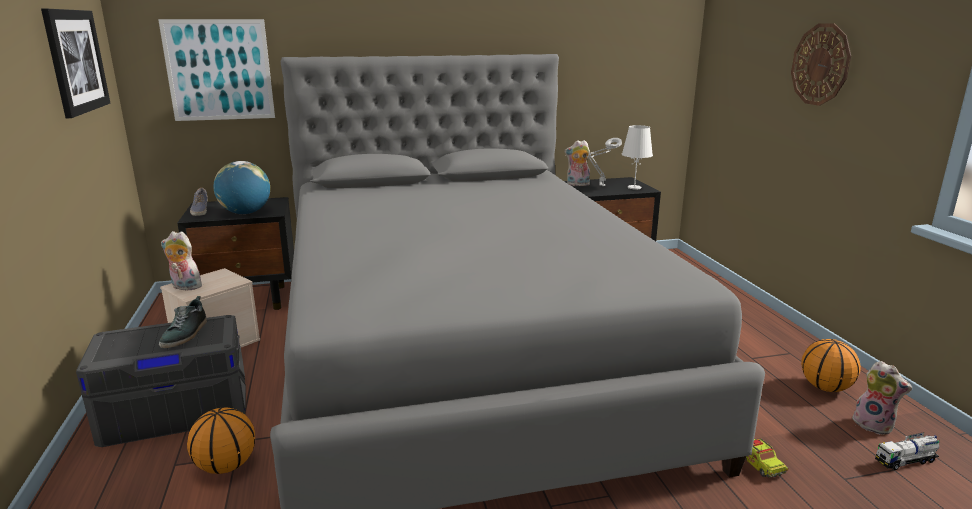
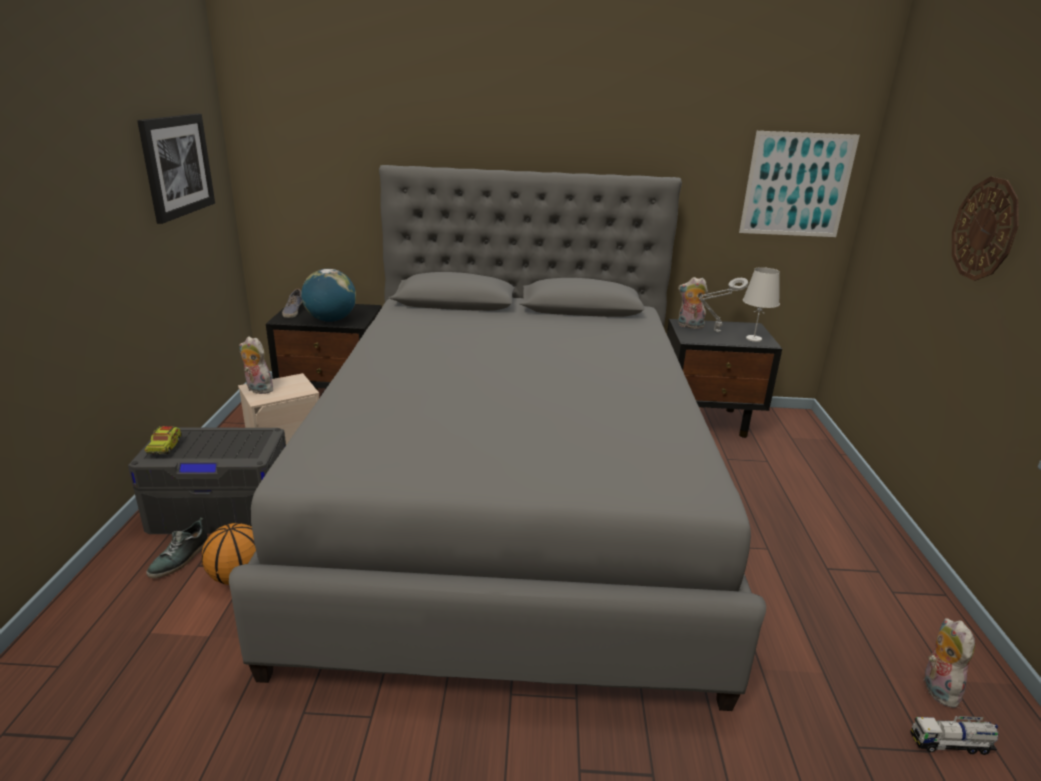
camera: 15 degrees right, 5 degrees up
(185, 334) = (232, 442): shoe -> shoe (180, 558)
(219, 70) = (323, 173): picture -> picture (797, 185)
(760, 464) = (764, 704): toy truck -> toy truck (165, 447)
(825, 387) = (899, 625): basketball -> none
(874, 425) = (936, 688): plush toy -> plush toy turned 150 degrees counterclockwise

